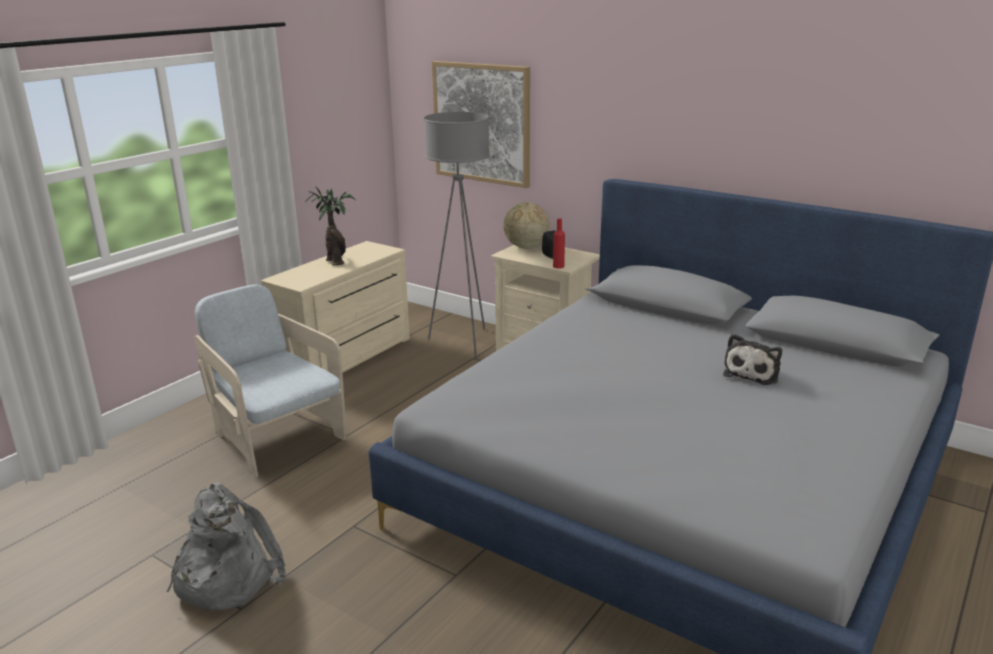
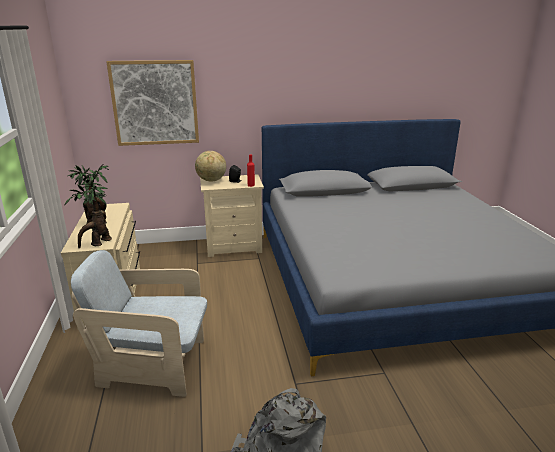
camera: 45 degrees left, 0 degrees up
(299, 282) = (98, 243): none -> potted plant
(463, 341) = (175, 256): grey floor lamp -> none
(753, 373) = (415, 206): plush toy -> none

